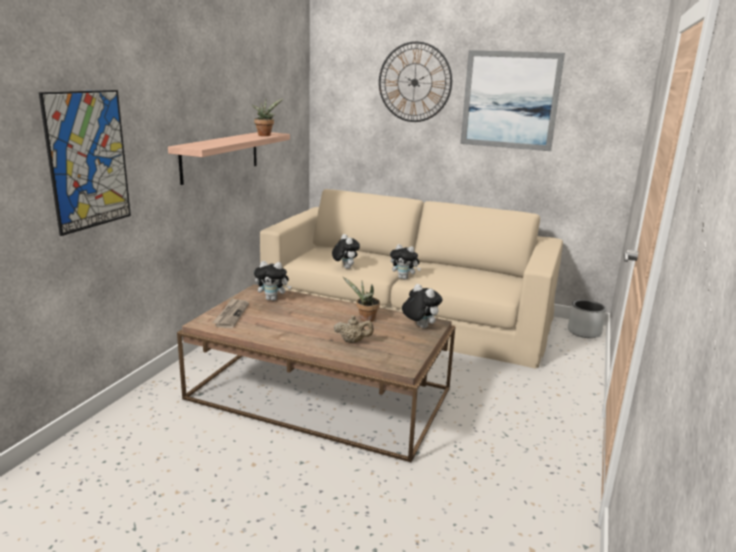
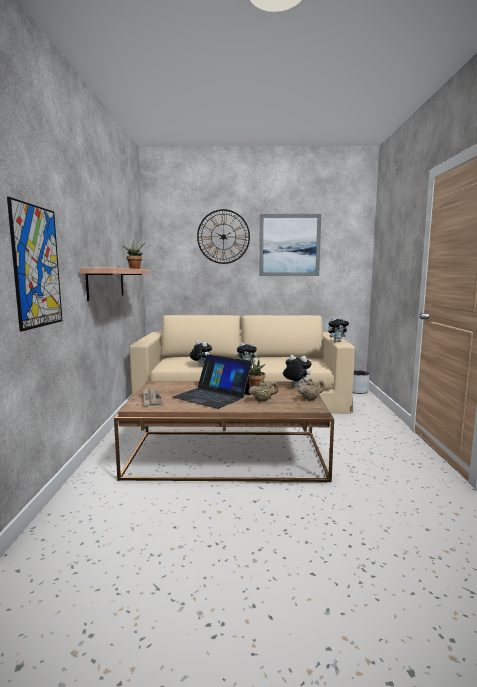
camera: 20 degrees left, 10 degrees down
(273, 299) = (173, 386): plush toy -> plush toy (337, 341)
(302, 322) = (212, 396): none -> laptop
(413, 351) = (310, 399): none -> beige teapot

